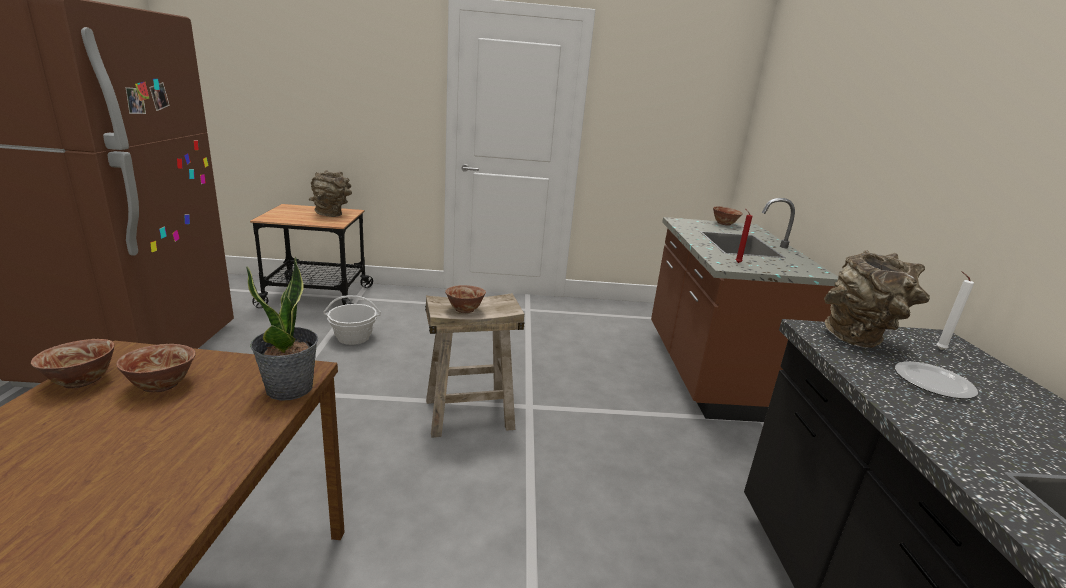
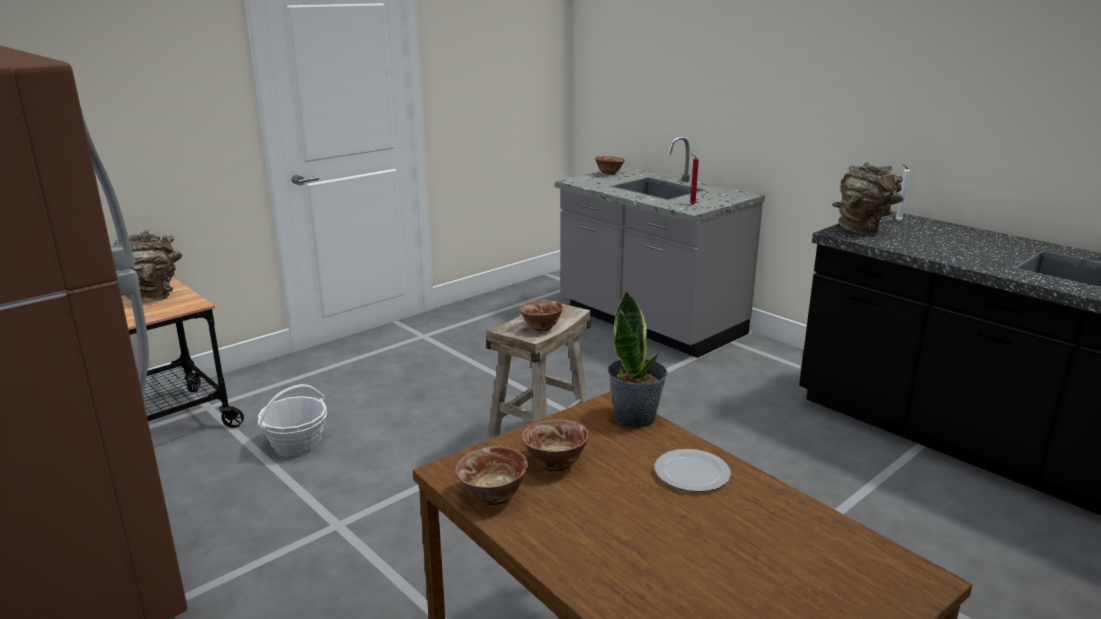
camera: 40 degrees left, 0 degrees up
(709, 372) = (649, 322): brown counter -> grey counter
(934, 382) = (928, 240): plate -> plate (692, 472)

